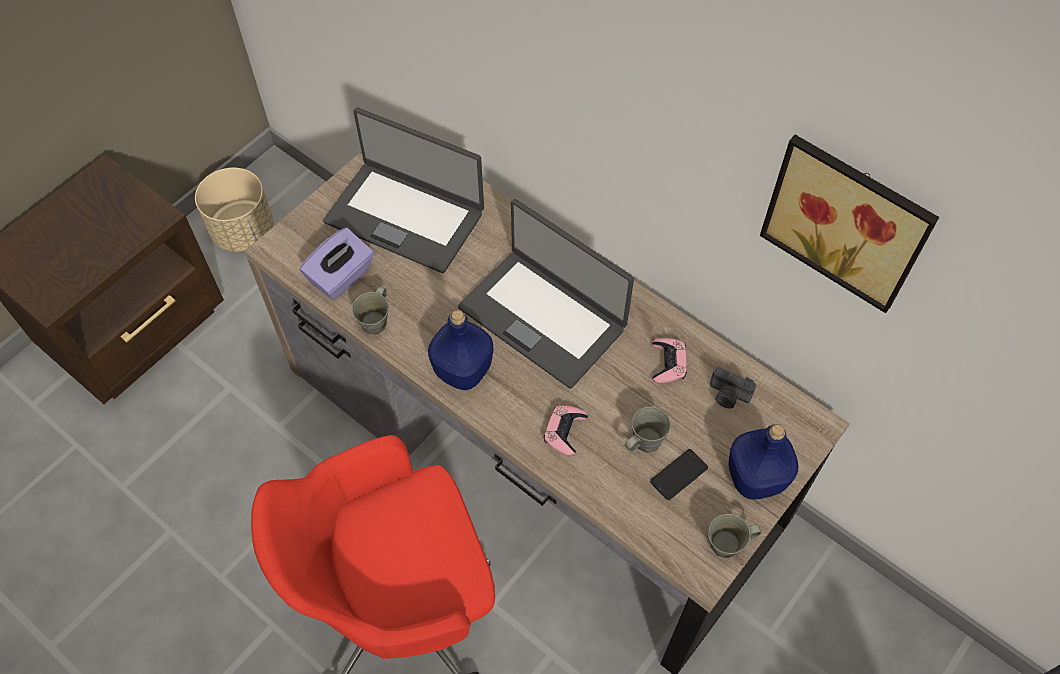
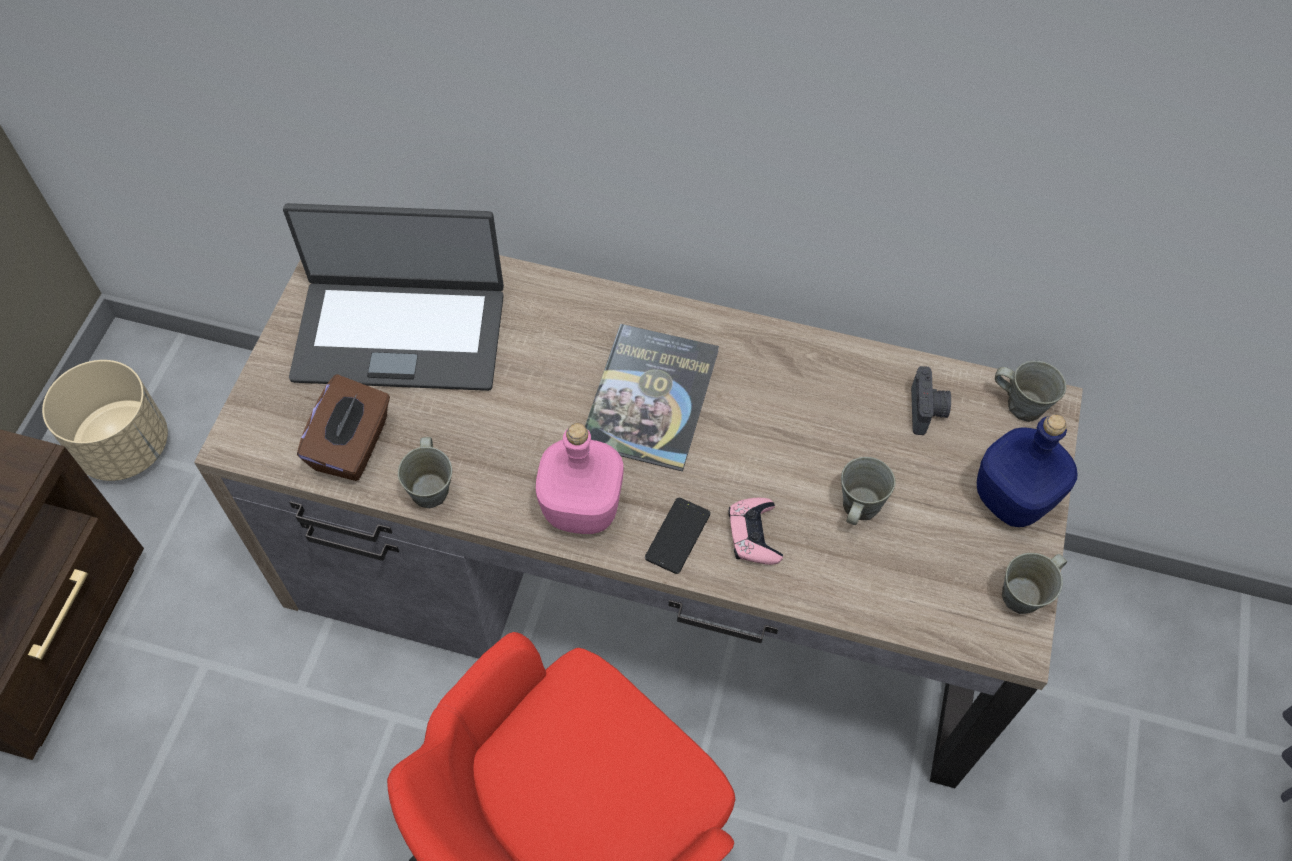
camera: 25 degrees left, 0 degrees up
(342, 277) = (353, 445): purple tissue box -> brown tissue box
(462, 371) = (582, 509): blue bottle -> pink bottle
(543, 316) = (650, 397): laptop -> book
(668, 363) = (835, 398): pink game controller -> none
(679, 474) = (921, 532): phone -> phone (677, 536)
(727, 396) = (927, 410): camera -> camera turned 90 degrees counterclockwise
(798, 418) = (1022, 405): none -> grey mug
(848, 219) = (1073, 113): picture -> none

